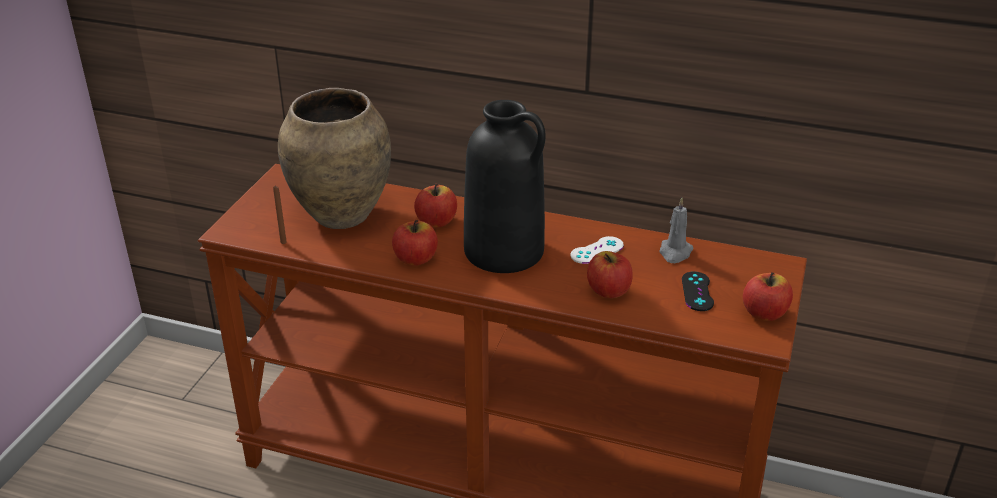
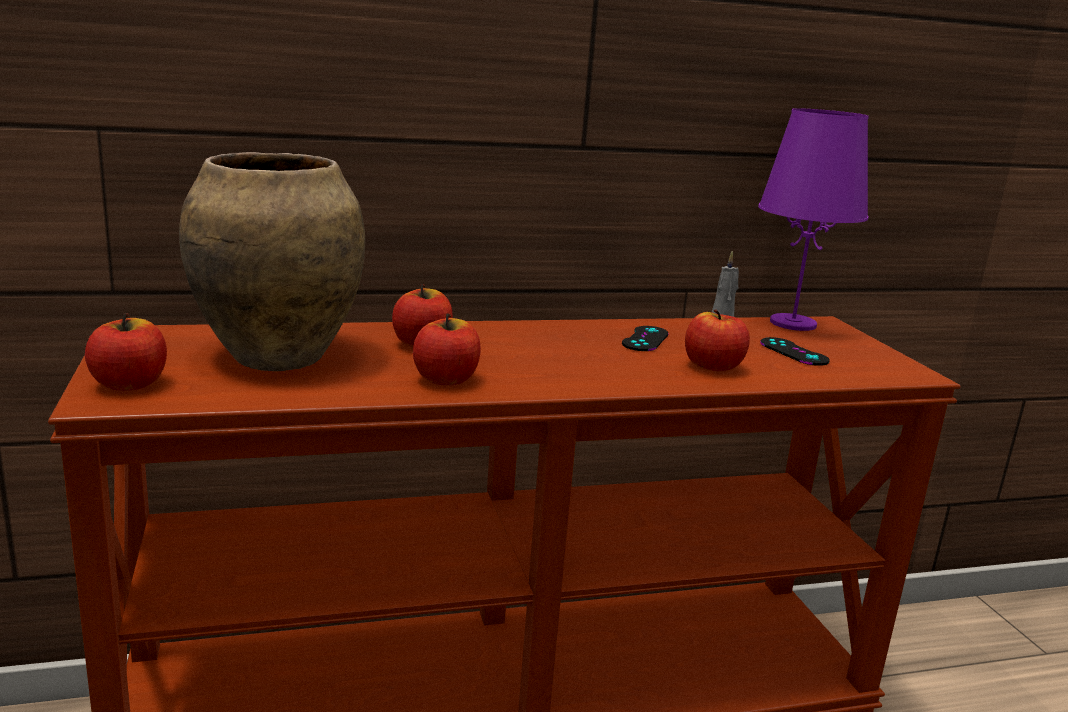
camera: 35 degrees left, 15 degrees down
(283, 242) = (218, 396): brown candle -> none
(505, 251) = (548, 355): black vase -> none
(597, 250) = (645, 339): white game controller -> black game controller
(748, 259) = (792, 323): none -> purple table lamp
(764, 313) = (877, 356): apple -> apple (129, 384)

